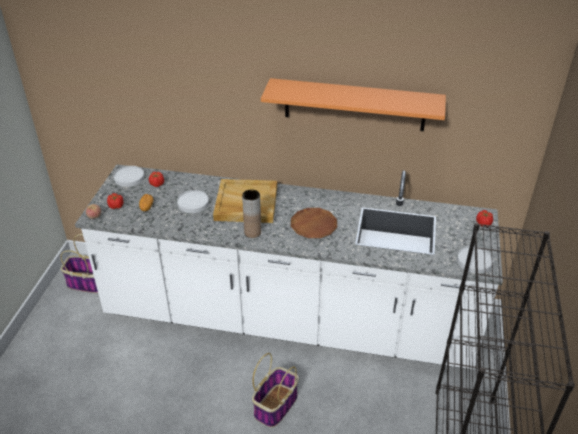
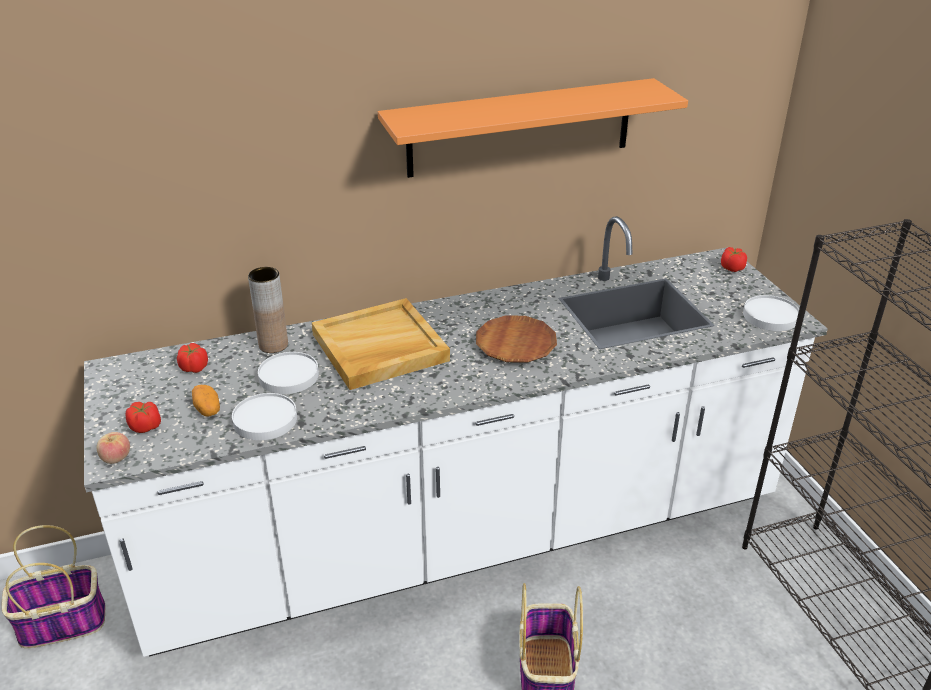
camera: 30 degrees left, 5 degrees down
(129, 177) = (130, 374): white plate -> white plate (265, 419)
(252, 232) = (431, 385): brown vase -> brown vase (273, 345)

